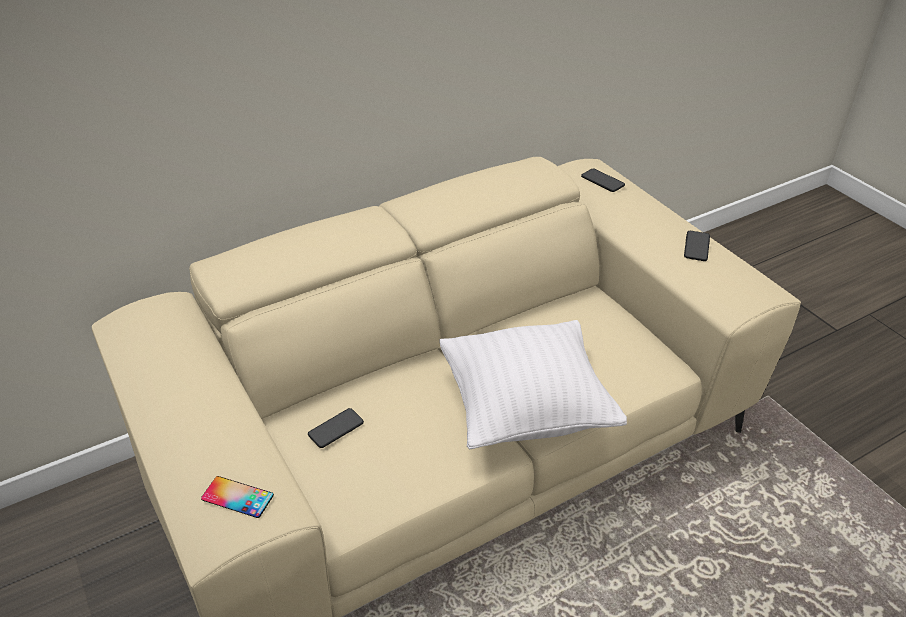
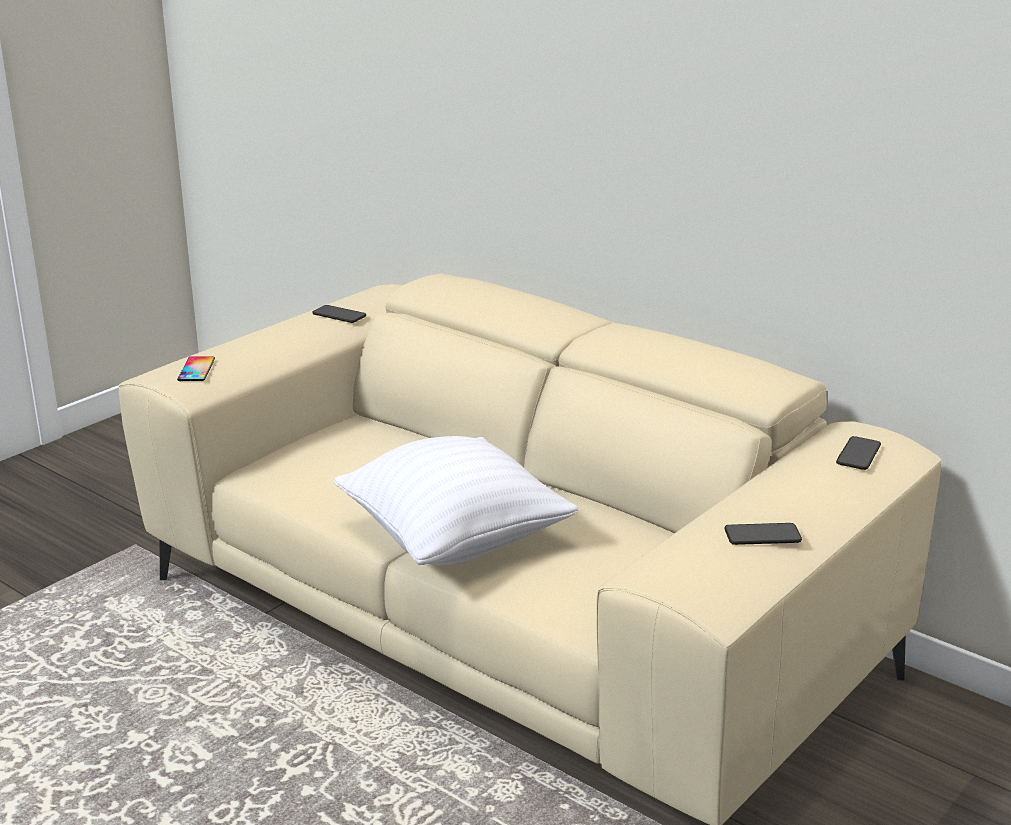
camera: 70 degrees right, 15 degrees down
(336, 429) = (359, 443): phone -> phone (339, 315)

